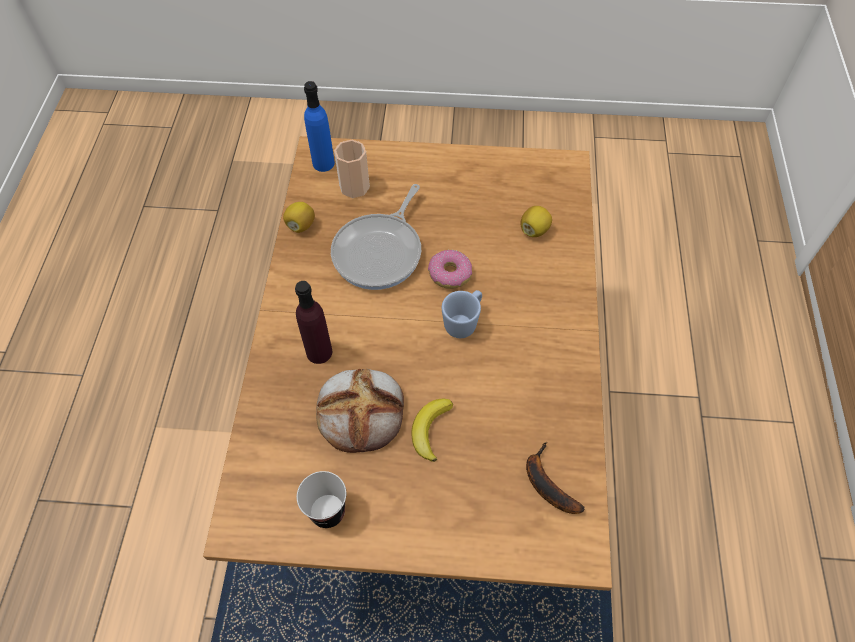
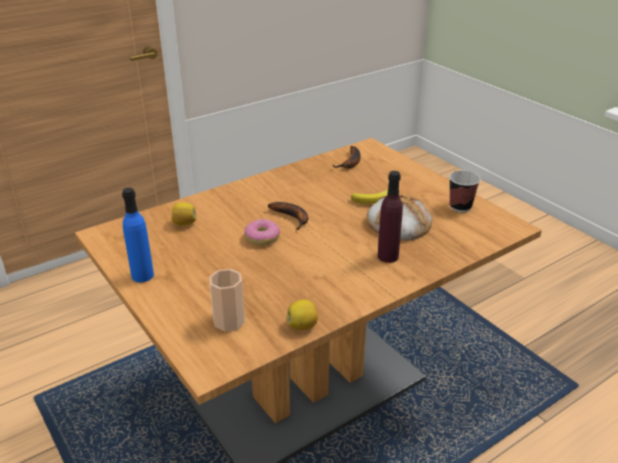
camera: 130 degrees left, 25 degrees down
(323, 163) = (220, 355): blue bottle -> blue bottle (142, 275)
(380, 252) = (279, 273): frying pan -> none
(464, 322) = (293, 218): blue mug -> banana

